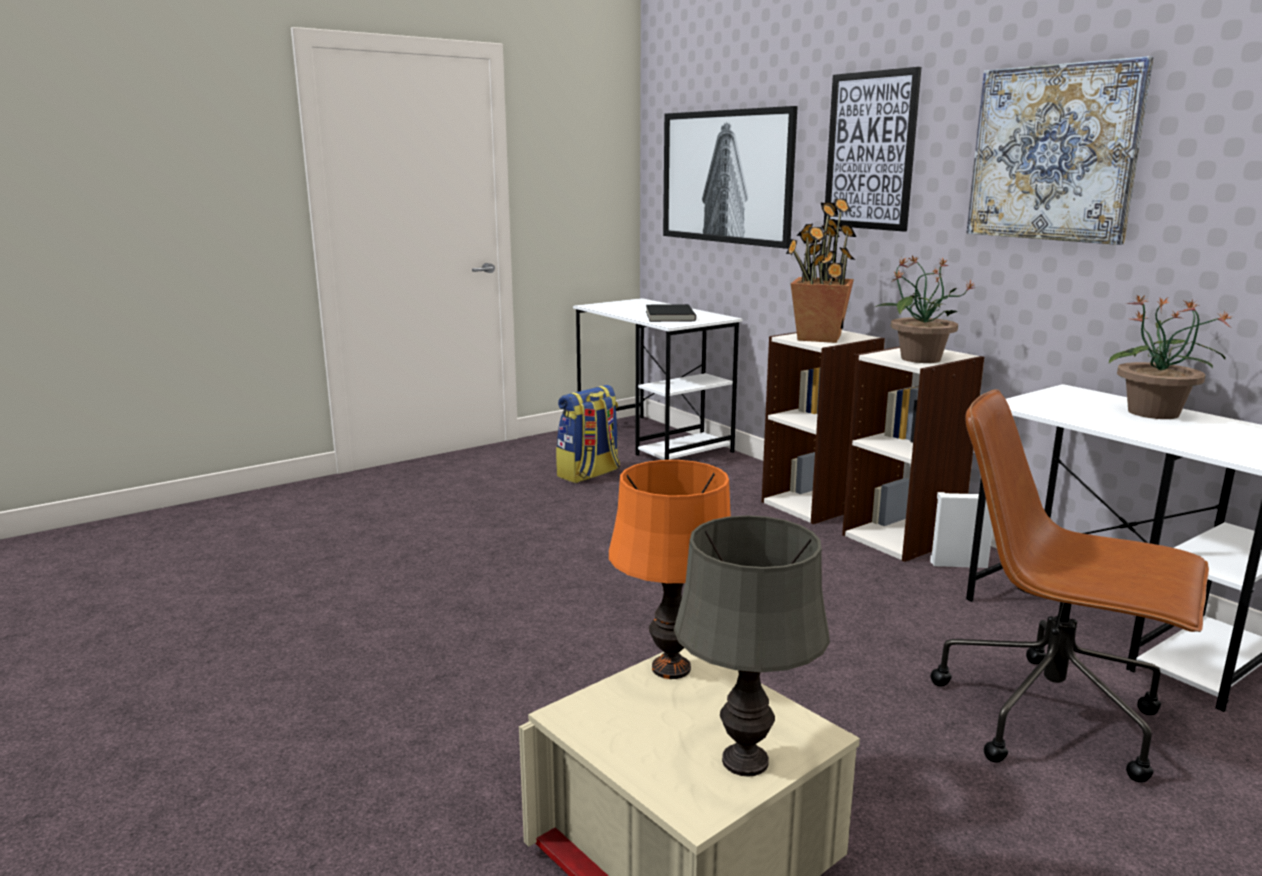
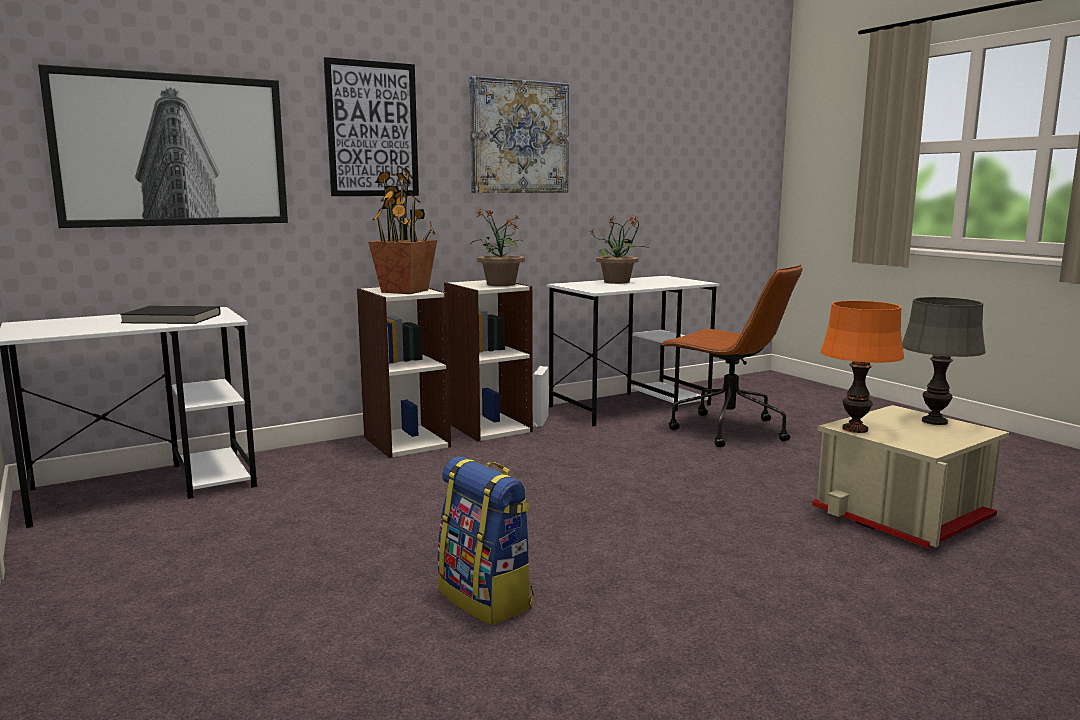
camera: 85 degrees left, 5 degrees down
(589, 474) = (235, 524): backpack -> backpack (487, 599)
(1052, 716) = (726, 430): brown office chair -> brown office chair turned 90 degrees counterclockwise

